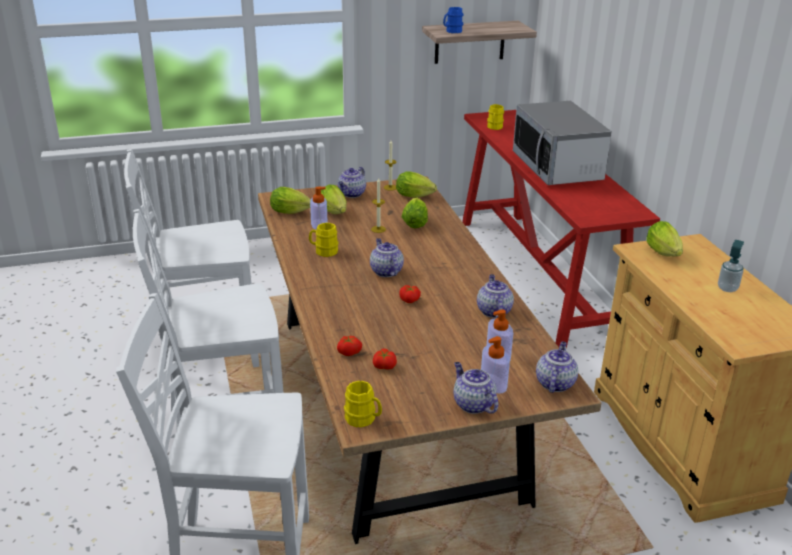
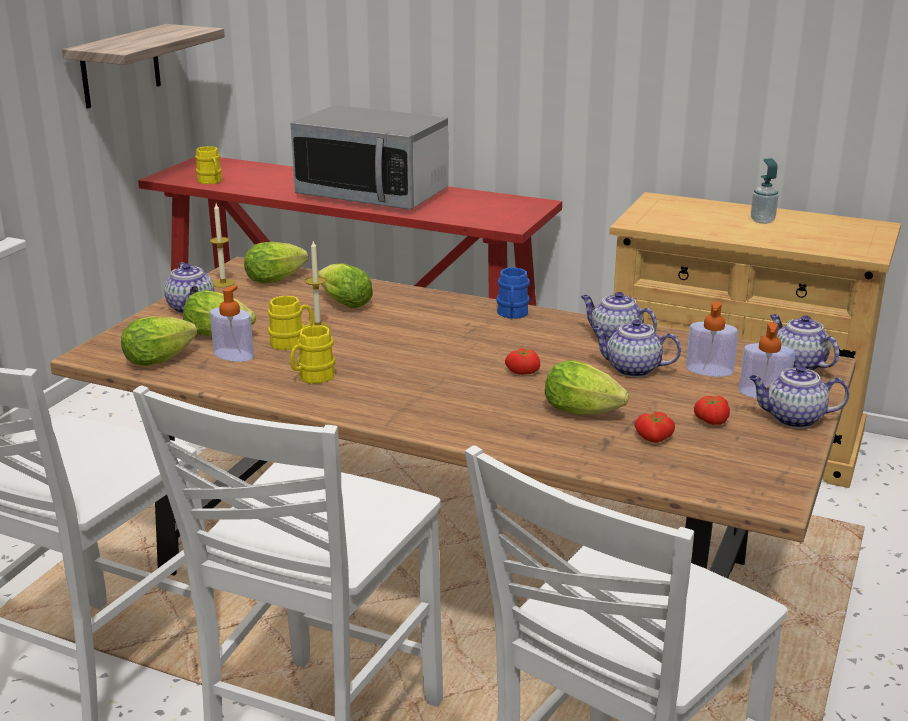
camera: 50 degrees left, 5 degrees down
(349, 352) = (591, 448): tomato -> tomato (710, 421)
(363, 419) = (757, 492): yellow mug -> yellow mug (292, 342)
(385, 271) = (431, 360): teapot -> teapot (632, 369)
(452, 31) = (123, 46): blue mug -> blue mug (512, 314)
(664, 254) = (664, 217): lettuce -> lettuce (586, 413)

